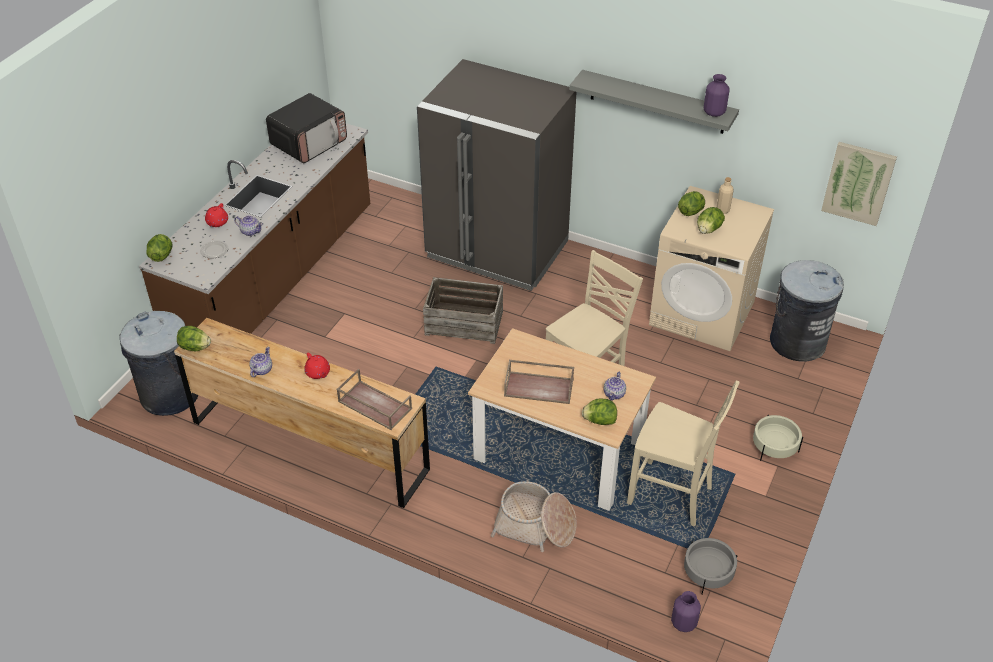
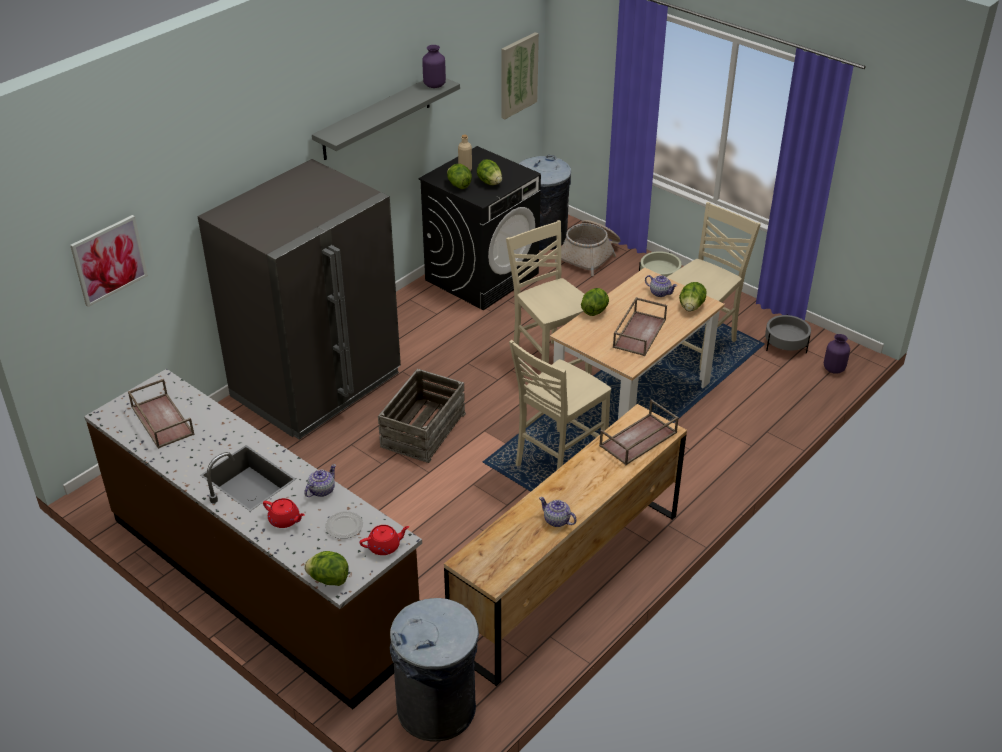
camera: 75 degrees left, 5 degrees down
(195, 347) = (497, 577): lettuce -> lettuce (595, 311)
(309, 143) = (161, 420): microwave -> brown tray
(318, 373) = (576, 475): red teapot -> red teapot (385, 546)
(390, 40) = (109, 260): none -> picture
(452, 415) = (558, 461): none -> beige chair
(535, 526) = (717, 431): basket -> basket (590, 255)
(702, 313) = (482, 276): beige washing machine -> black washing machine

